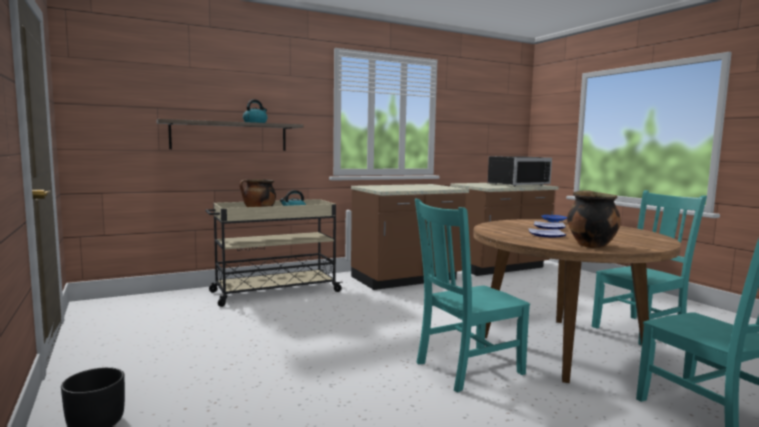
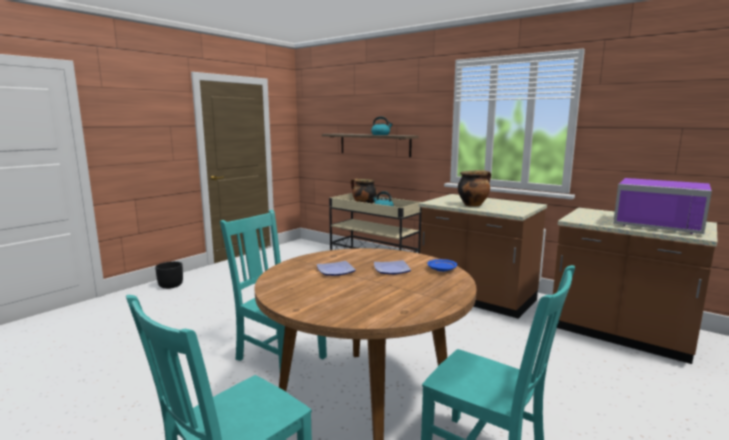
camera: 65 degrees right, 5 degrees up
(515, 184) = (658, 224): black microwave -> purple microwave
(590, 245) = (291, 287): cooking pot -> cooking pot (473, 205)

